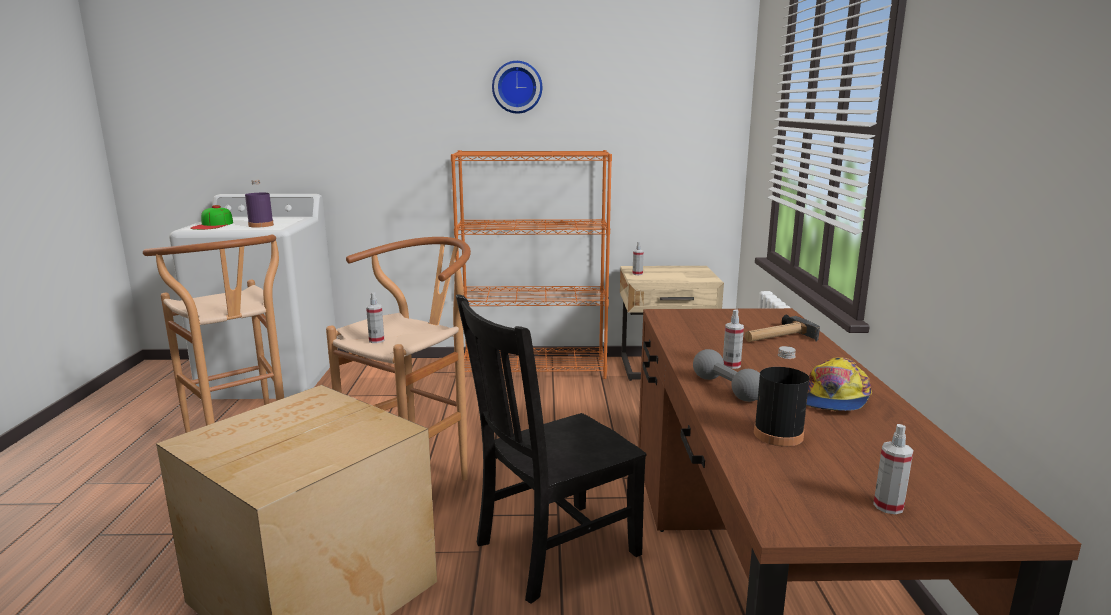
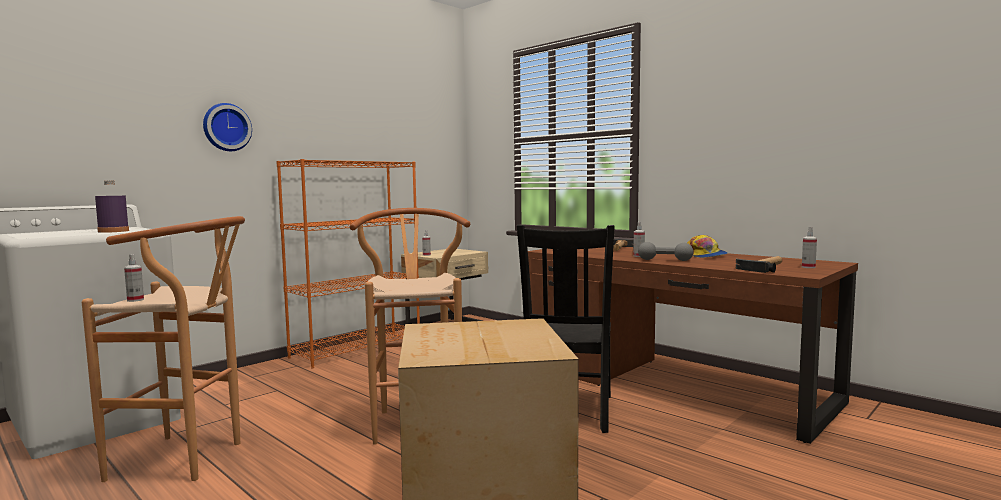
camera: 45 degrees left, 10 degrees down
(213, 225) = (45, 235): cap -> none
(376, 340) = (411, 287): spray bottle -> spray bottle (135, 300)
(517, 87) = (320, 110): wall clock -> wall clock (226, 127)
(778, 435) = (727, 264): black bottle -> none
(796, 471) = (764, 268): none -> hammer

